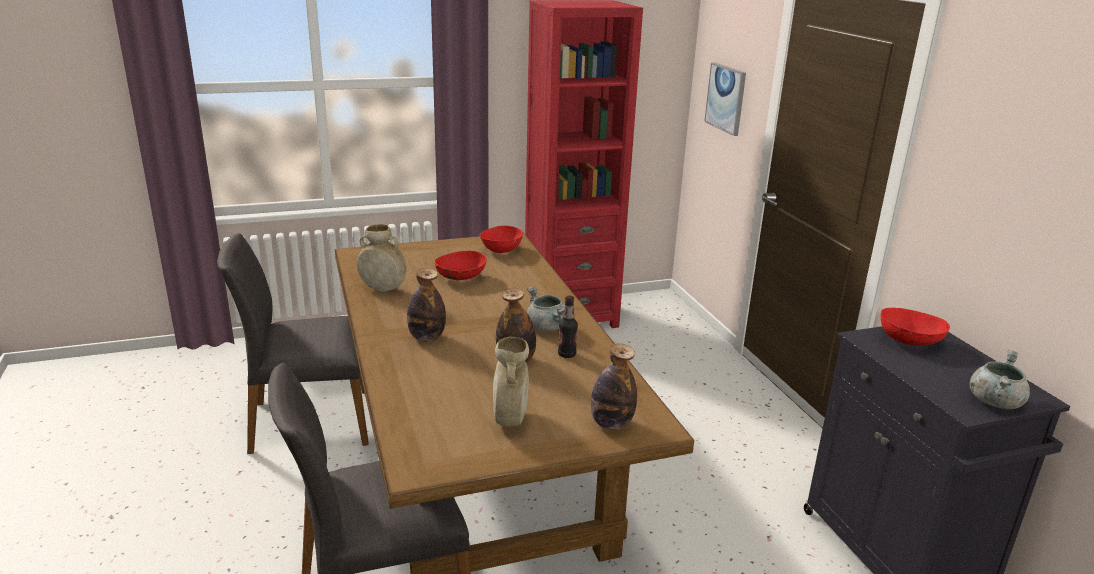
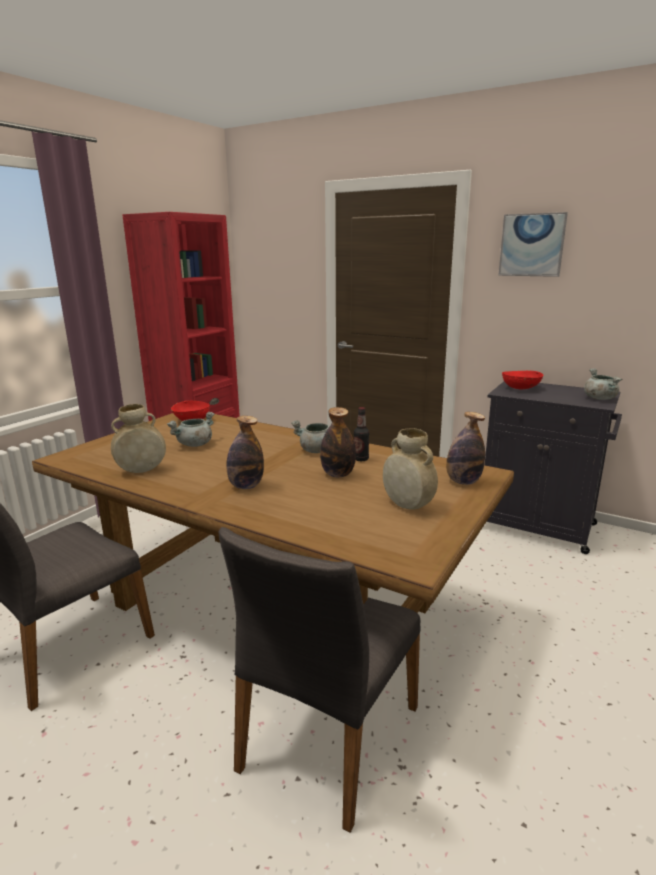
camera: 40 degrees left, 5 degrees down
(461, 278) = (195, 445): red bowl -> grey cooking pot
(726, 98) = (277, 286): picture -> picture (532, 245)

